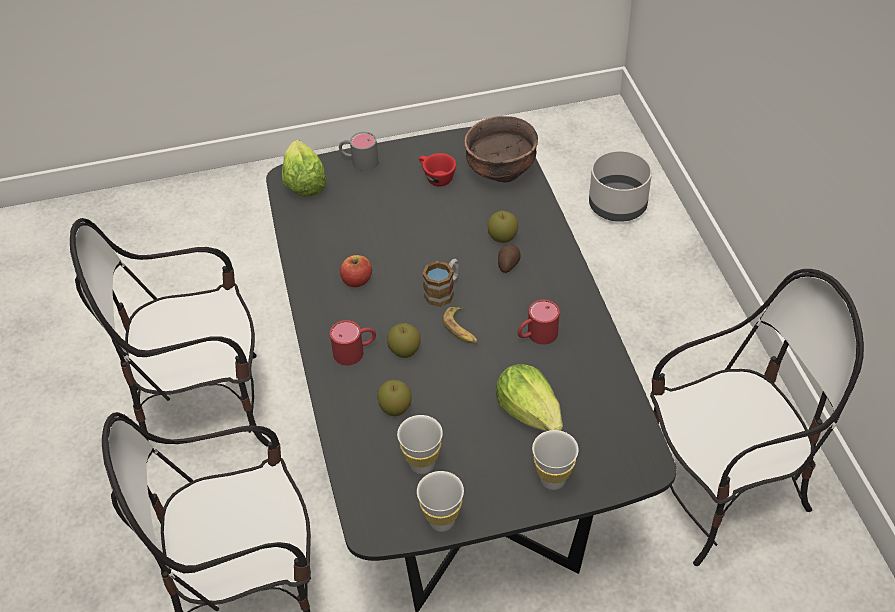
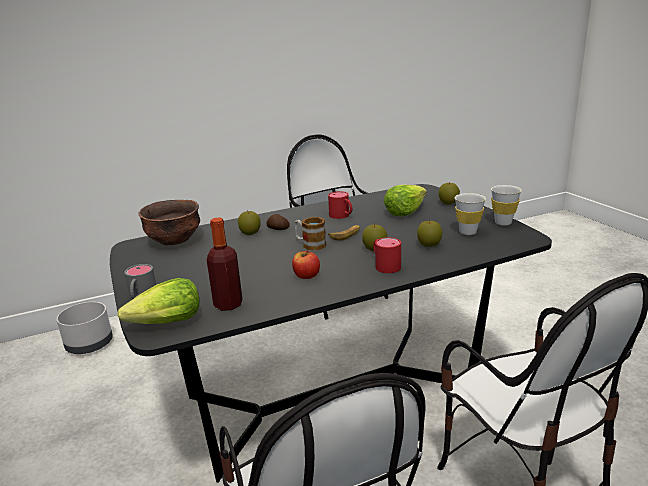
camera: 100 degrees left, 25 degrees down
(320, 220) = (228, 304): none -> bottle
(435, 178) = (176, 262): red cup -> none
(553, 480) = (448, 203): white cup -> apple

